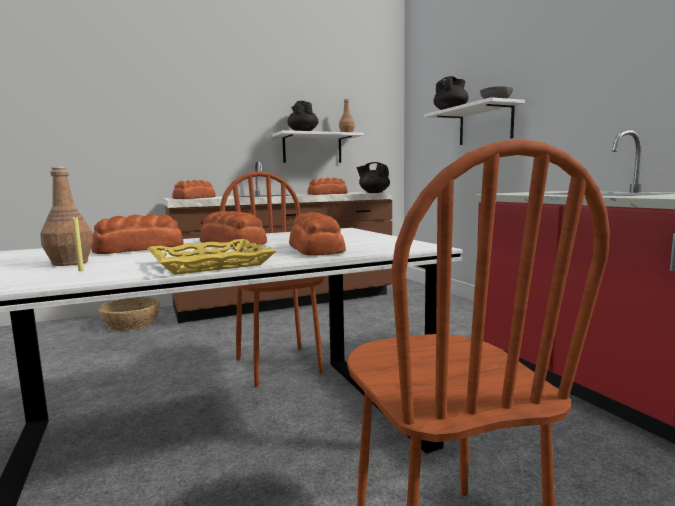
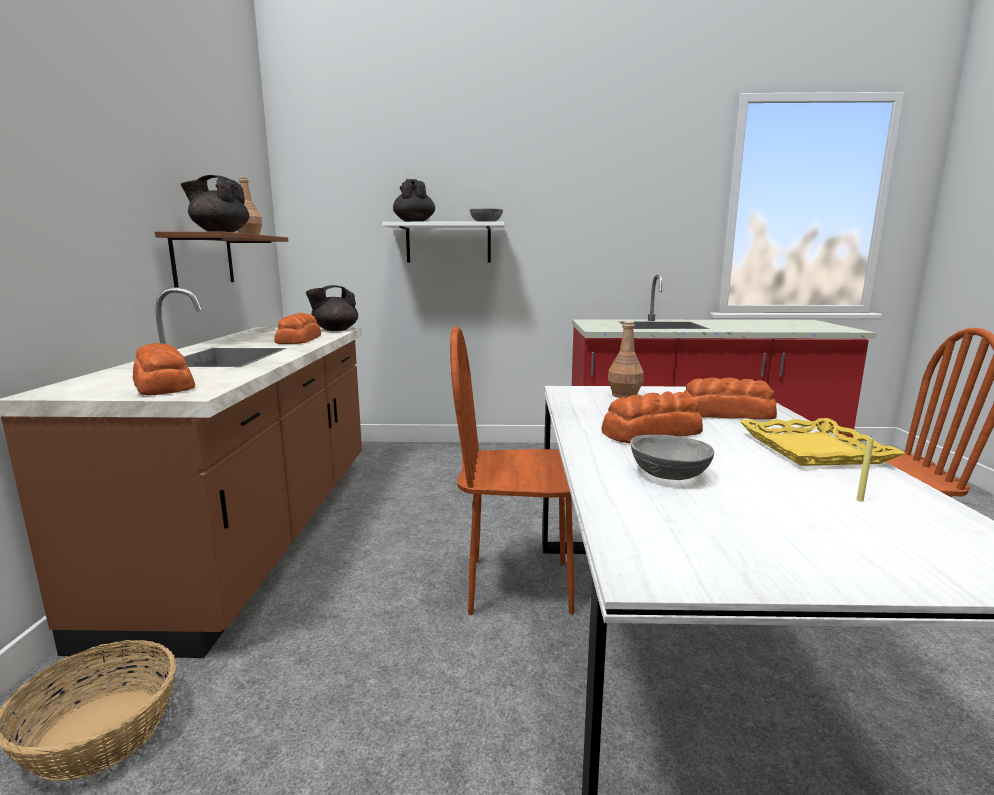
camera: 65 degrees left, 5 degrees up
(70, 263) = (796, 508): brown bottle -> brown bottle (624, 395)
(138, 248) = (668, 474): bread -> grey bowl
(312, 149) = (203, 259): white shelf -> brown shelf

